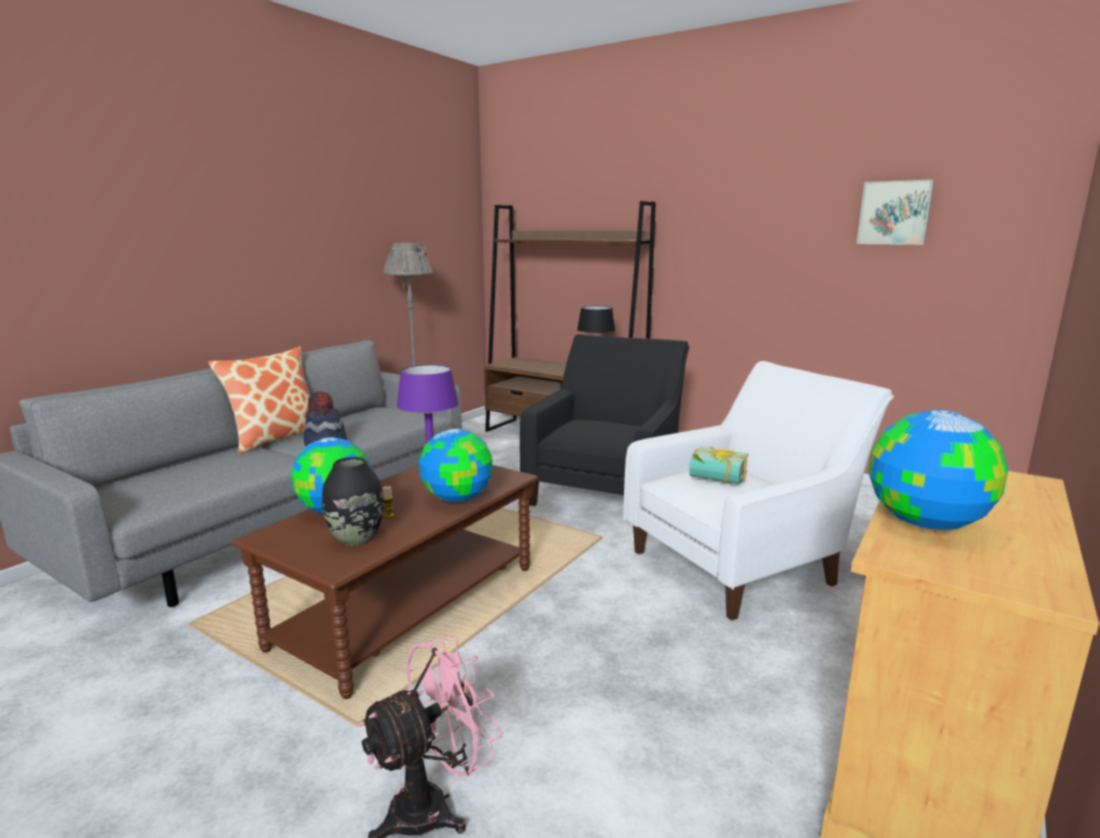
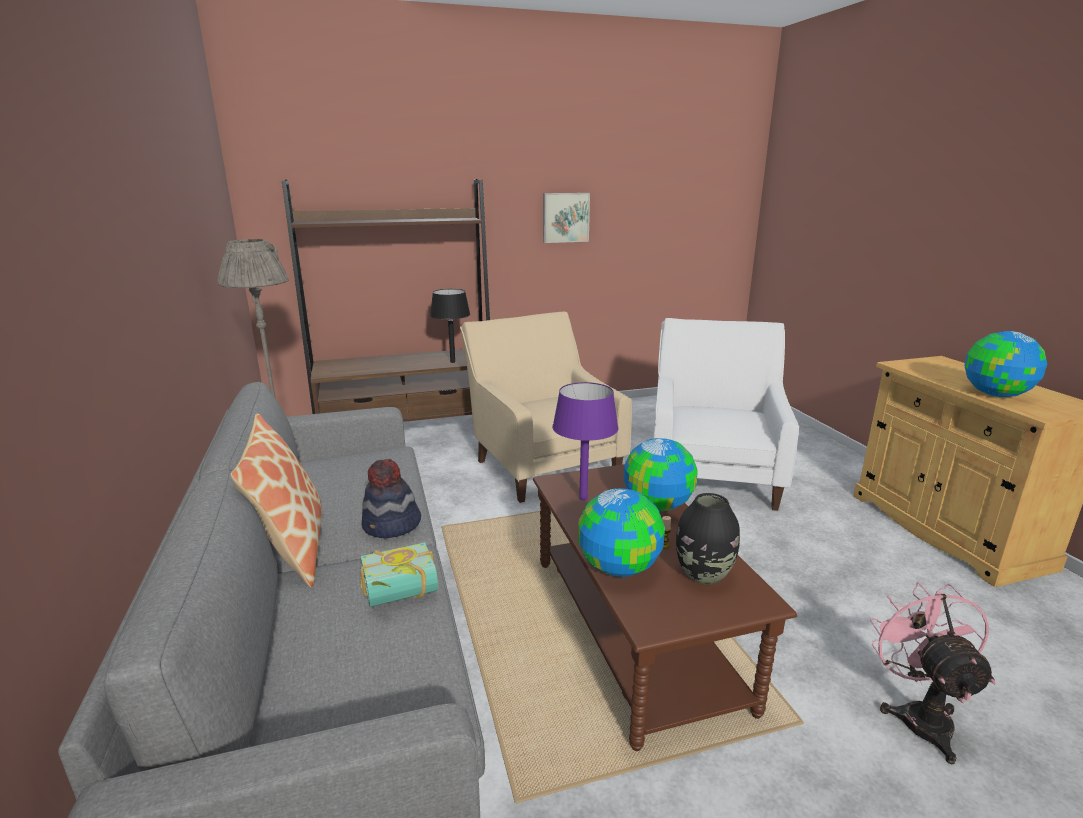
camera: 50 degrees left, 5 degrees up
(605, 491) = (542, 464): black armchair -> beige armchair
(716, 480) = (716, 417): book -> book (401, 595)
(894, 213) = (666, 191): picture -> picture (565, 217)

